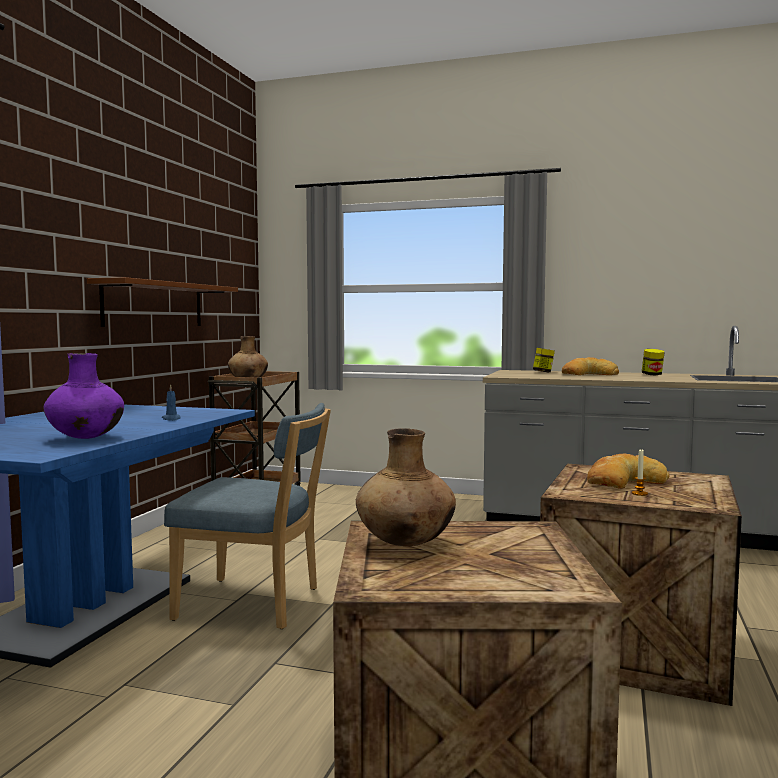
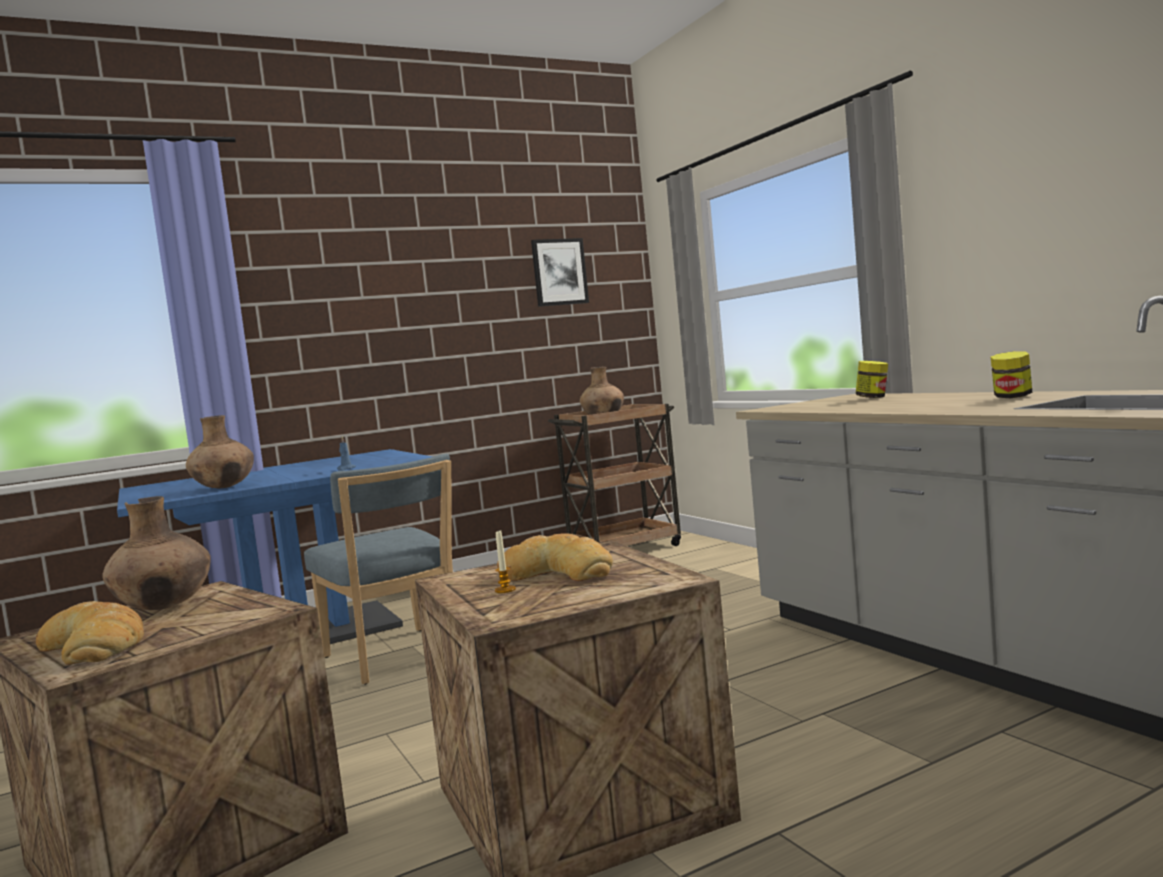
camera: 45 degrees right, 0 degrees up
(85, 438) = (224, 487): purple vase -> brown vase
(154, 305) = (466, 347): brown shelf -> none
(213, 247) = (559, 272): none -> picture
(588, 374) = (911, 400): bread -> bread (95, 646)

